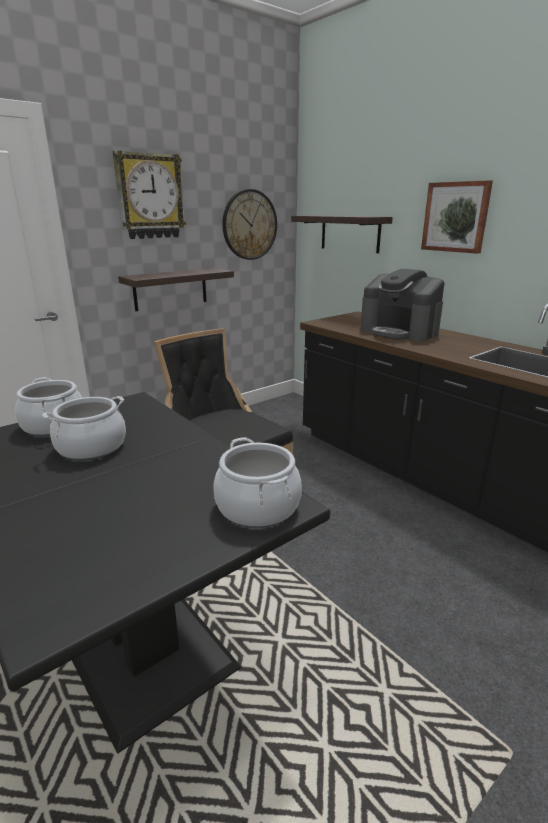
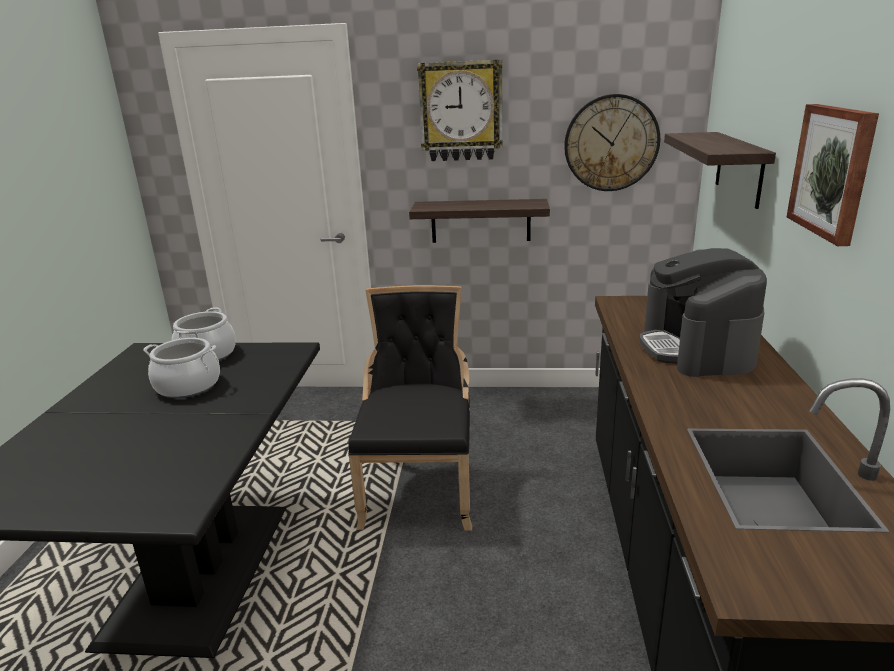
camera: 45 degrees right, 0 degrees up
(257, 507) = (161, 499): cooking pot -> none

